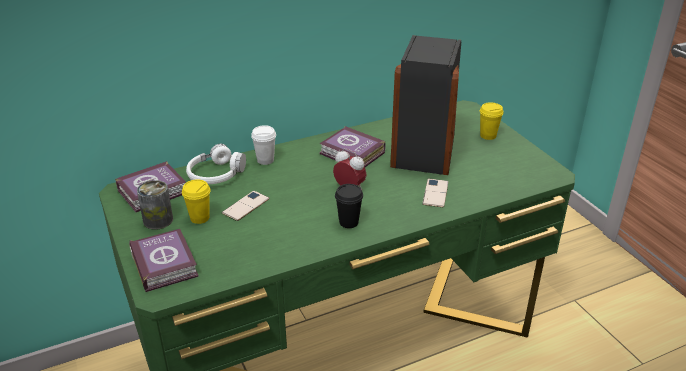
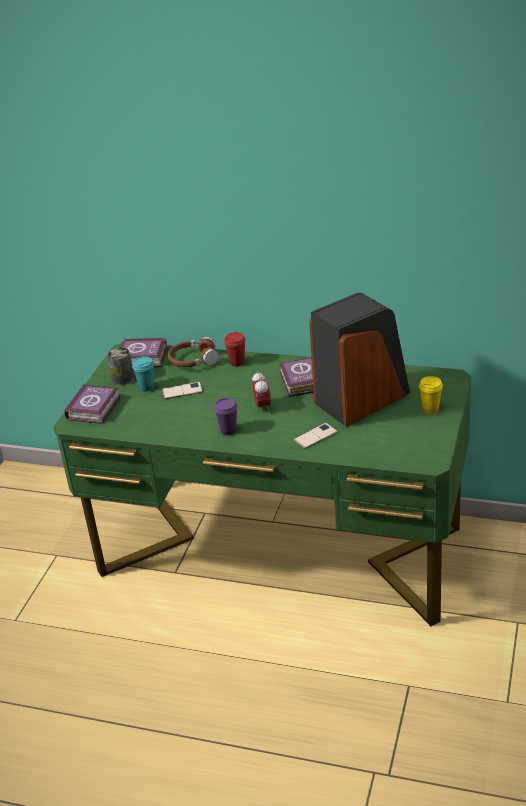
camera: 45 degrees right, 0 degrees up
(200, 218) = (147, 387): yellow cup -> turquoise cup
(216, 174) = (193, 360): white headphones -> brown headphones
(265, 160) = (237, 362): white cup -> red cup
(348, 222) = (228, 430): black cup -> purple cup

